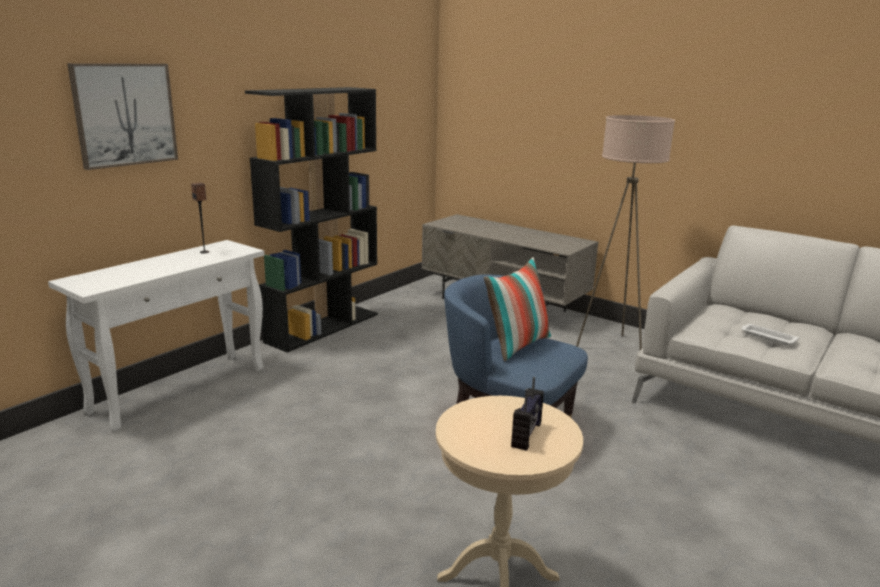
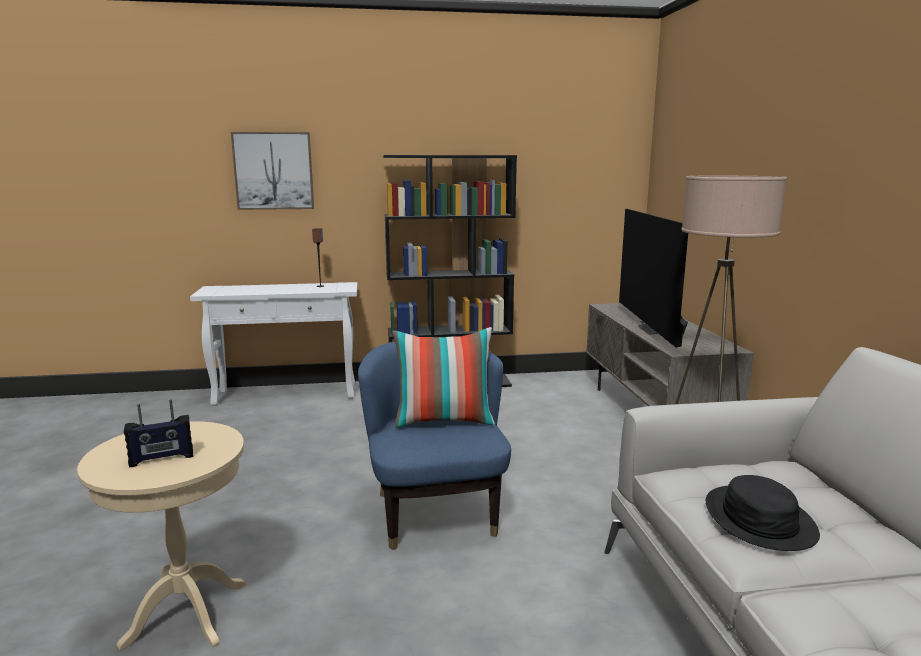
camera: 45 degrees right, 5 degrees down
(515, 237) = (654, 330): none -> television
(767, 337) = (758, 519): white tray -> black hat

